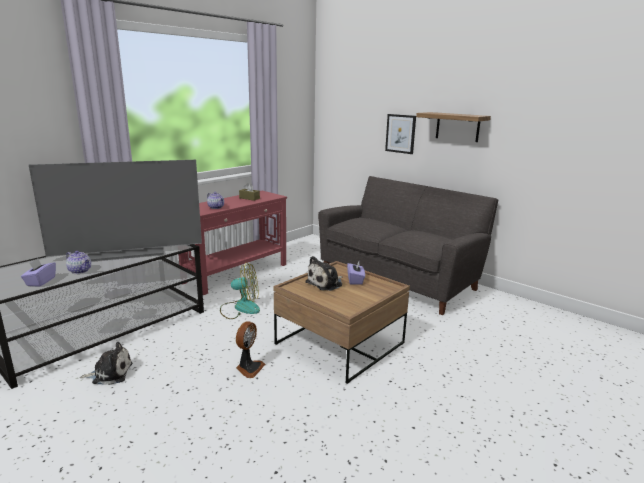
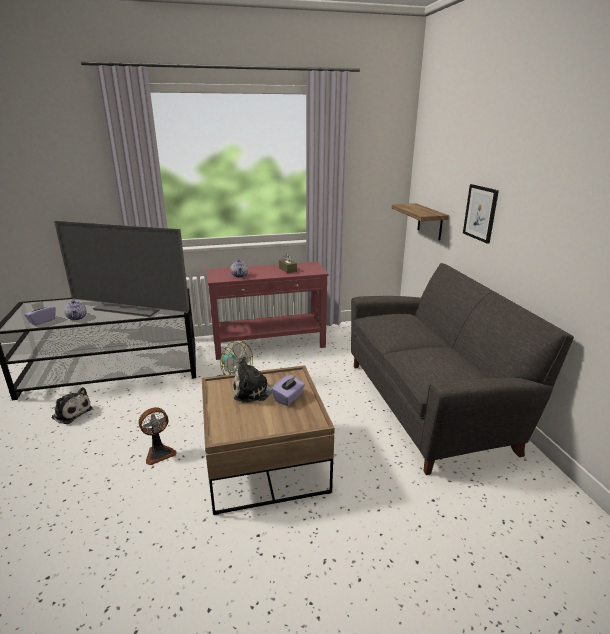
camera: 35 degrees right, 5 degrees up
(457, 127) = (542, 213): shelf -> shelf (430, 222)

